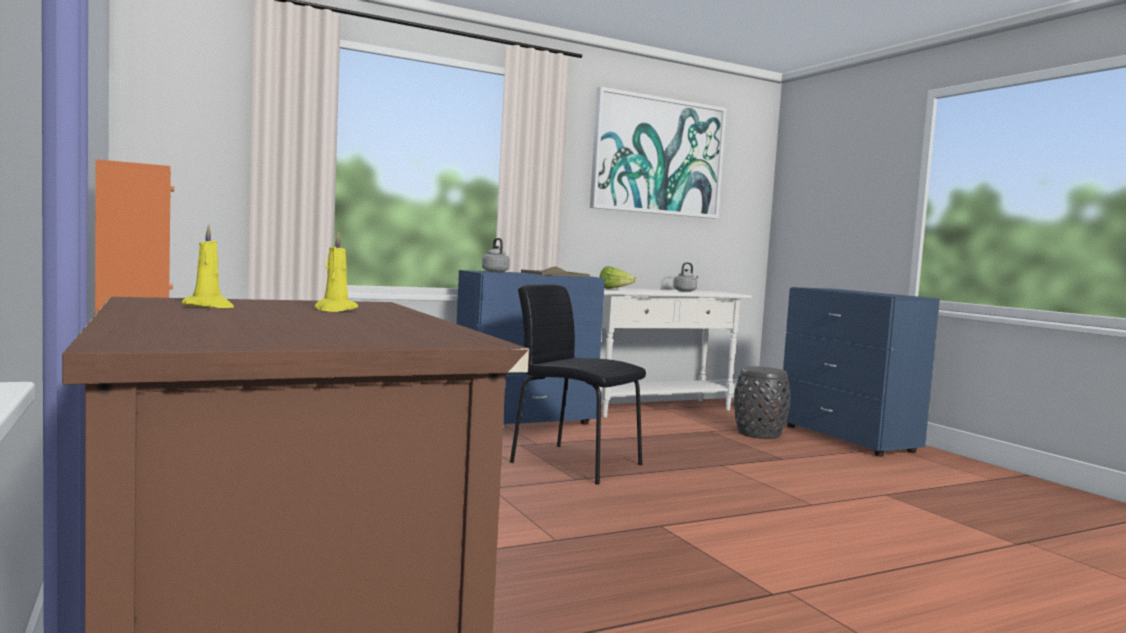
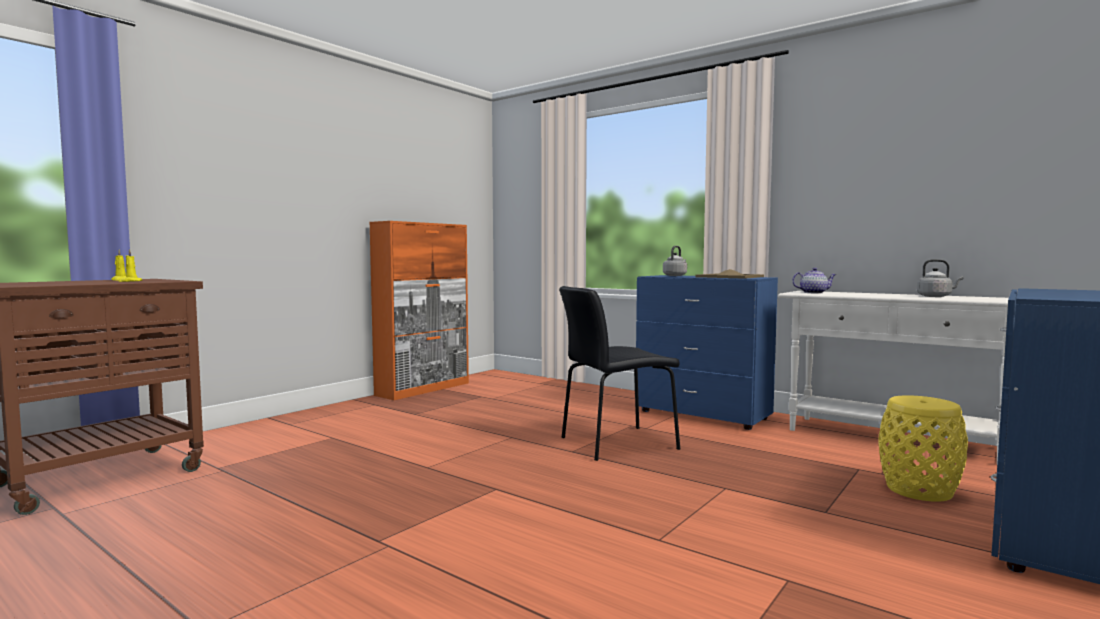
camera: 65 degrees right, 0 degrees up
(572, 462) = (614, 444): black chair -> black chair turned 120 degrees counterclockwise
(614, 289) = (814, 293): lettuce -> teapot
(658, 156) = (918, 131): picture -> none
(759, 434) = (919, 490): grey stool -> yellow stool

